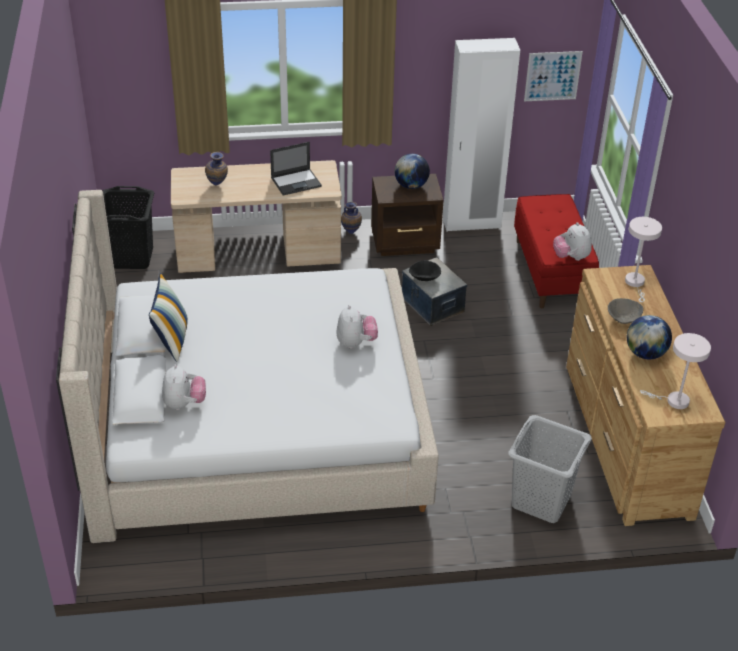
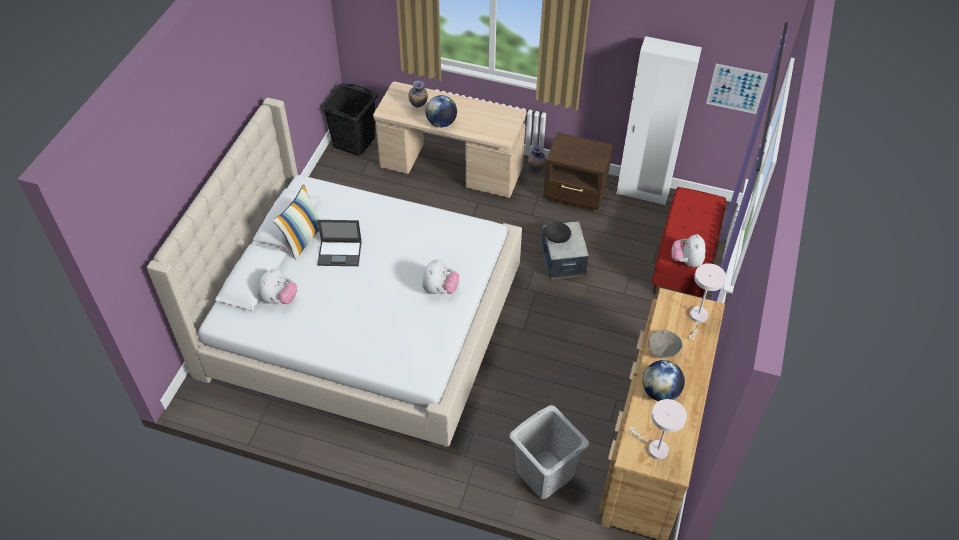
camera: 25 degrees right, 10 degrees up
(296, 182) = (482, 122): laptop -> laptop (340, 253)
(411, 186) = (584, 150): globe -> globe (441, 123)

